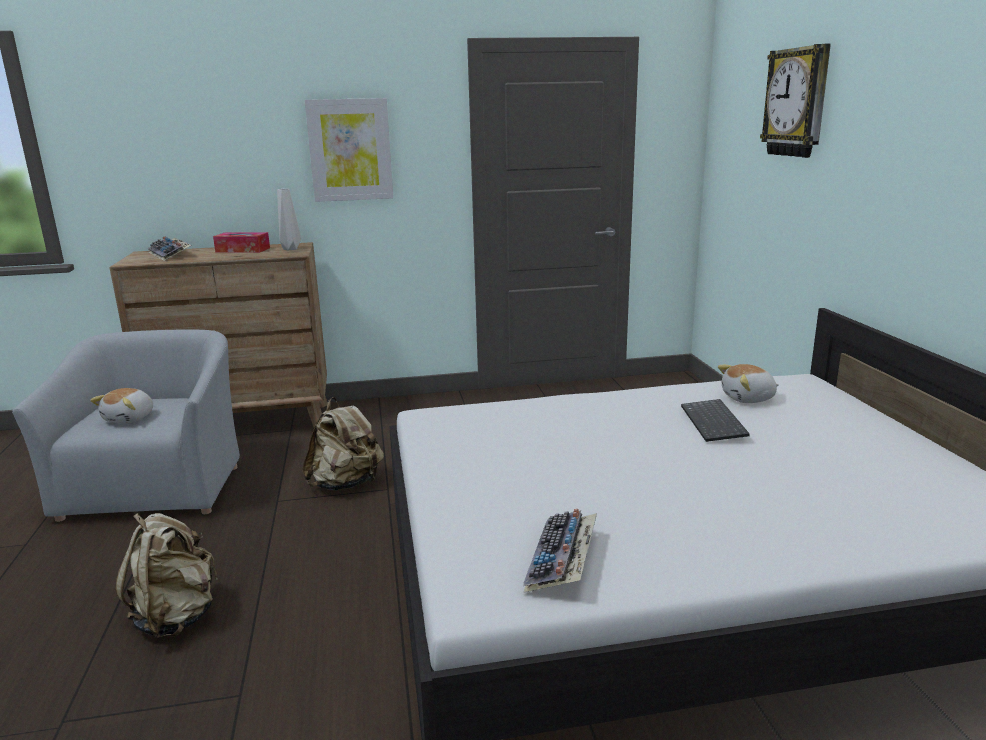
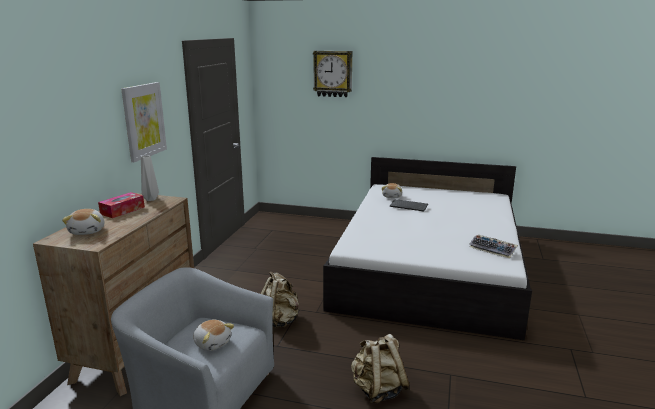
camera: 65 degrees left, 0 degrees up
(171, 254) = (88, 231): keyboard -> plush toy

